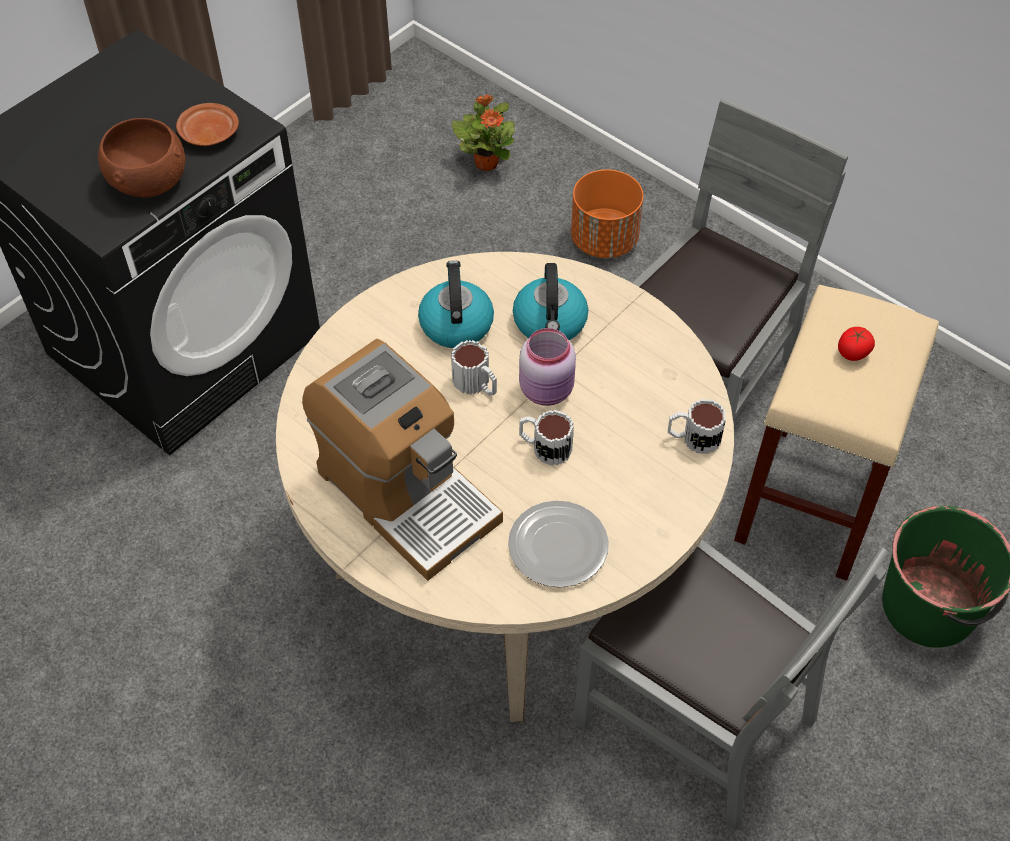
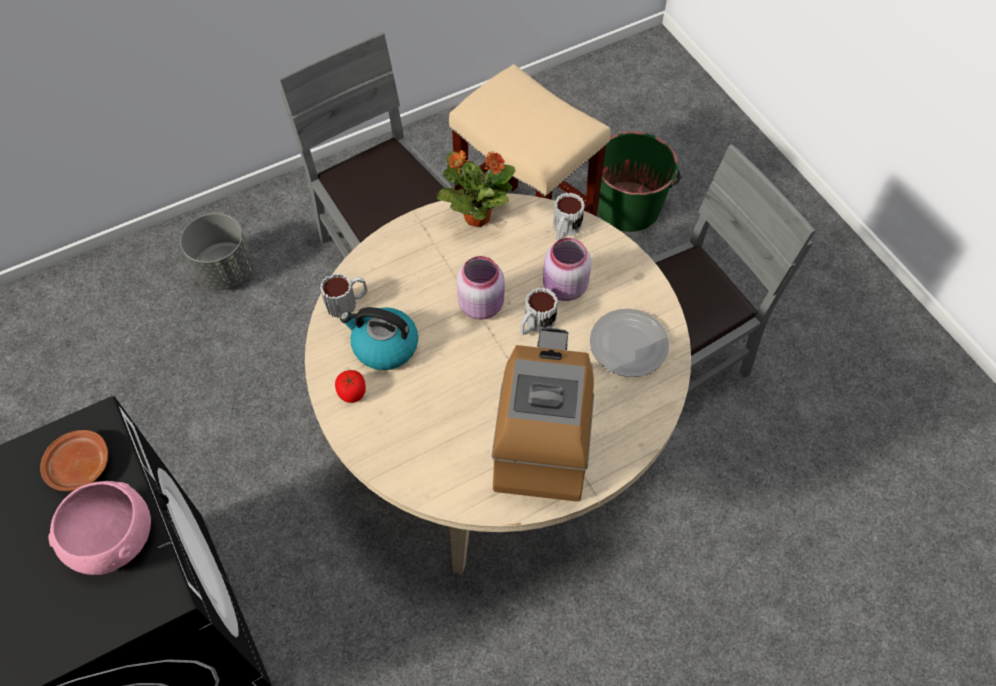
camera: 70 degrees left, 5 degrees up
(148, 180) = (112, 538): brown bowl -> pink bowl
(406, 494) = (543, 433): coffee machine -> coffee machine turned 60 degrees counterclockwise
(476, 384) = (454, 351): mug -> mug (347, 302)
(486, 162) = (86, 324): potted plant -> potted plant (476, 216)
(550, 323) = (416, 281): kettle -> none
(604, 240) = (225, 270): orange planter -> grey planter
(607, 460) = (564, 288): none -> pink jar
(853, 353) = (523, 116): tomato -> tomato (352, 392)

